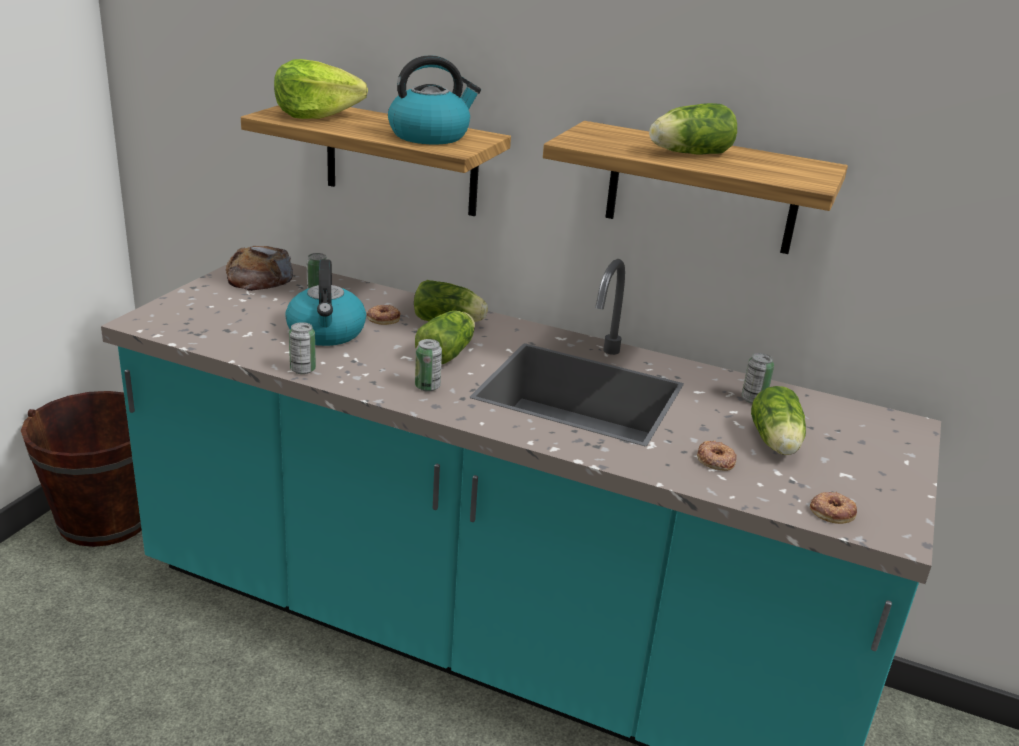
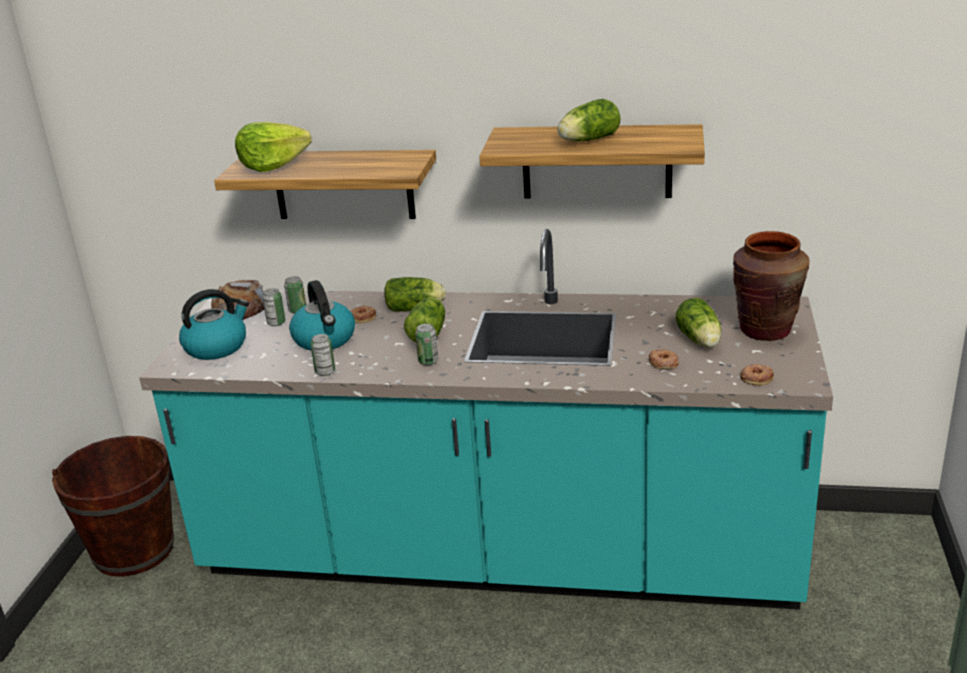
camera: 10 degrees left, 0 degrees up
(430, 136) = (375, 164): kettle -> kettle (217, 347)
(753, 399) = (671, 313): can -> can (276, 323)
(868, 451) = (765, 330): none -> brown vase

